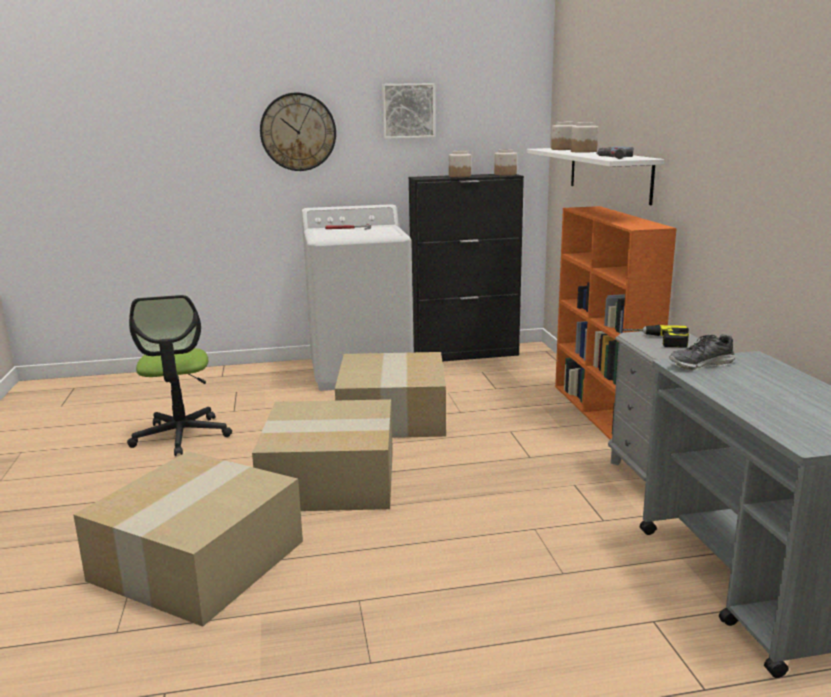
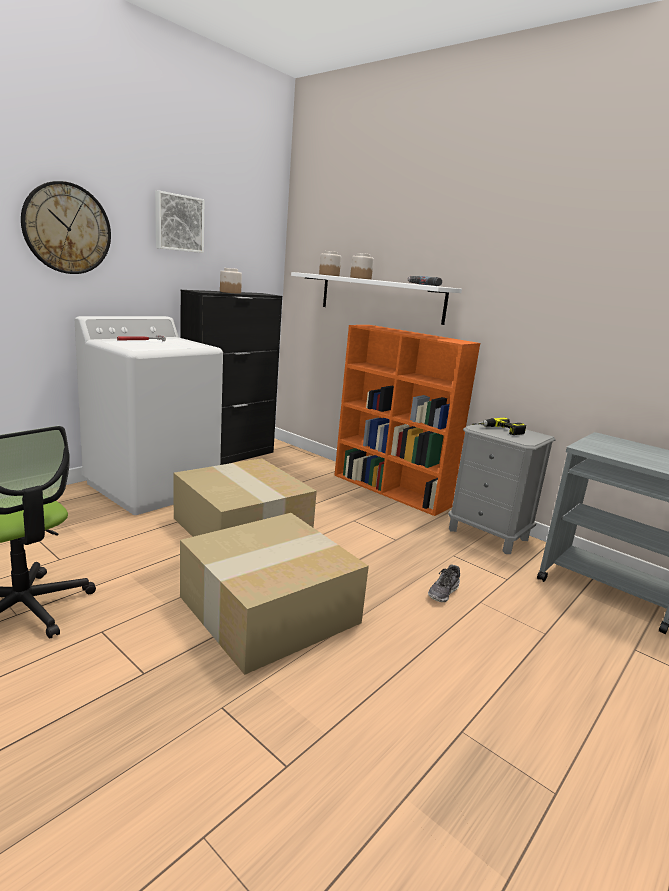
camera: 40 degrees left, 0 degrees up
(198, 558) = (253, 765): cardboard box -> none
(505, 174) = (263, 293): jar -> none
(701, 364) = (597, 446): shoe -> shoe (443, 592)

